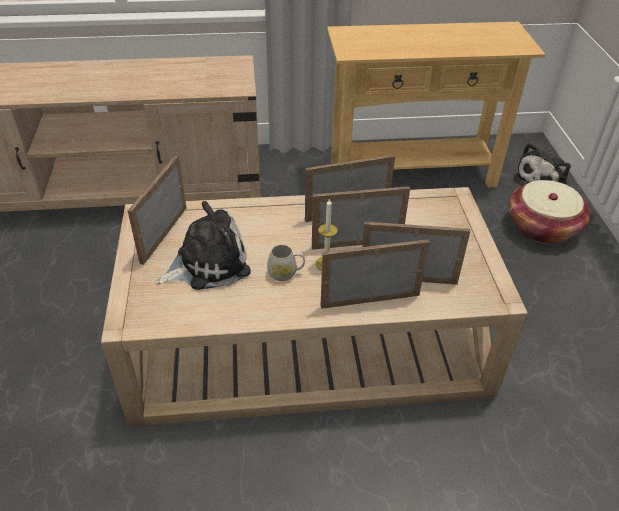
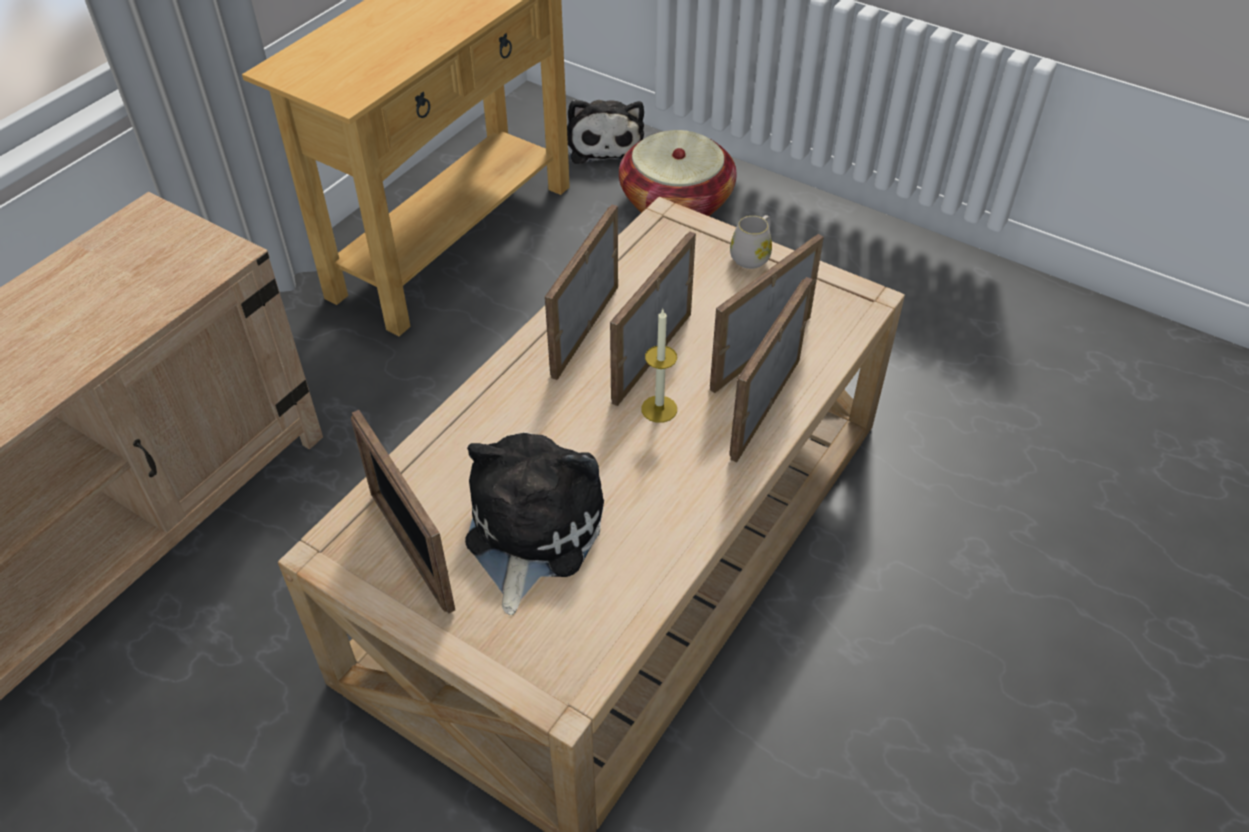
camera: 50 degrees left, 5 degrees up
(286, 273) = (636, 459): white mug -> white mug (752, 255)

